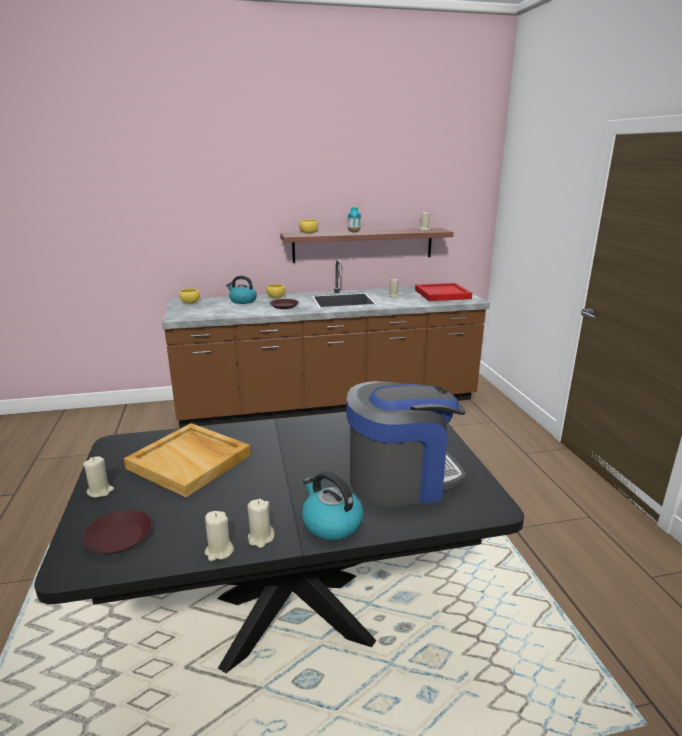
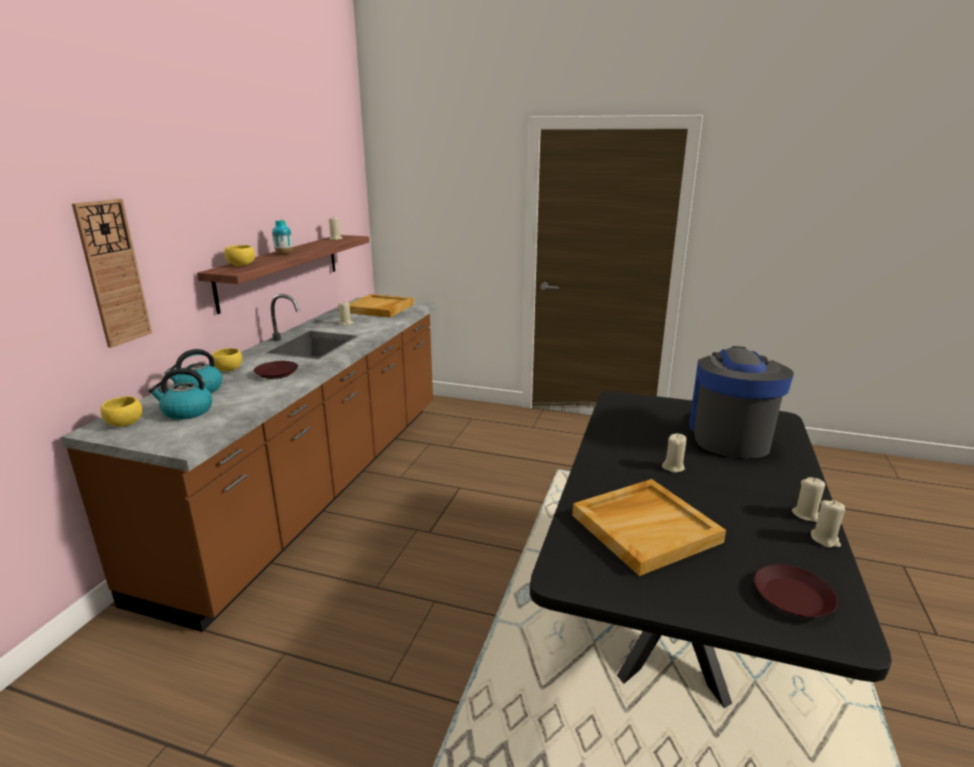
camera: 60 degrees left, 0 degrees up
(100, 491) = (688, 601): beige candle -> beige candle (673, 467)
(219, 222) = (113, 273): none -> wall clock
(331, 524) = (790, 479): kettle -> kettle (187, 412)
(442, 294) = (380, 308): red tray -> beige tray

